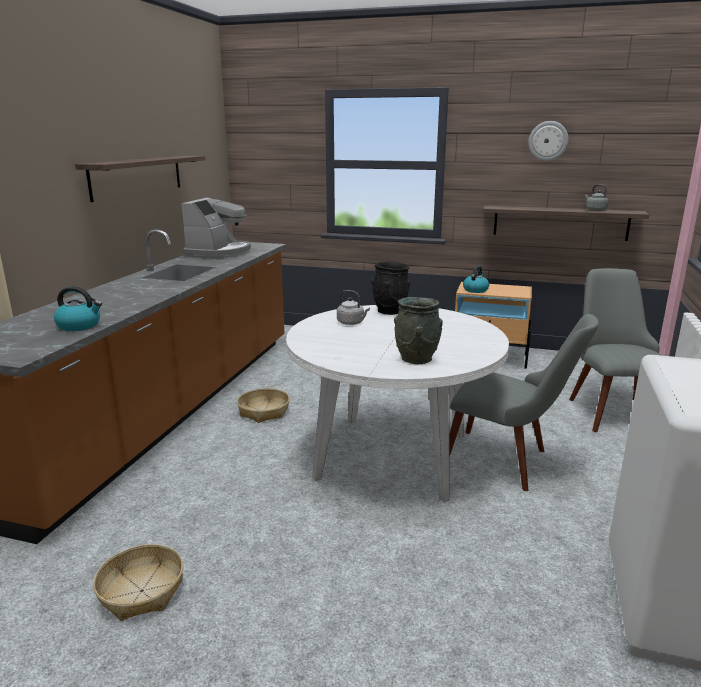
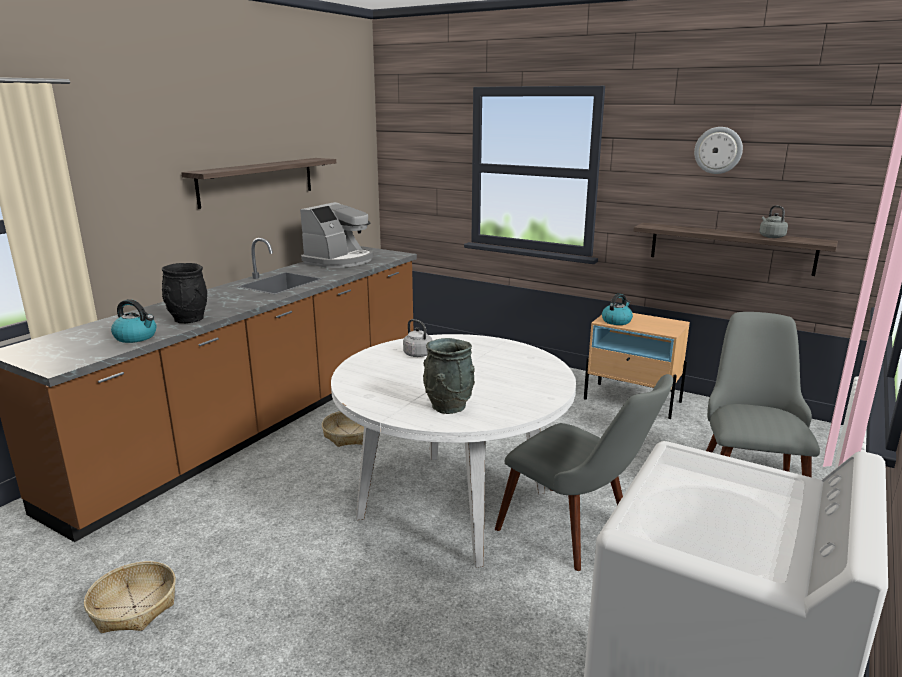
camera: 15 degrees right, 0 degrees up
(389, 311) = (472, 344): black vase -> black vase (188, 319)

